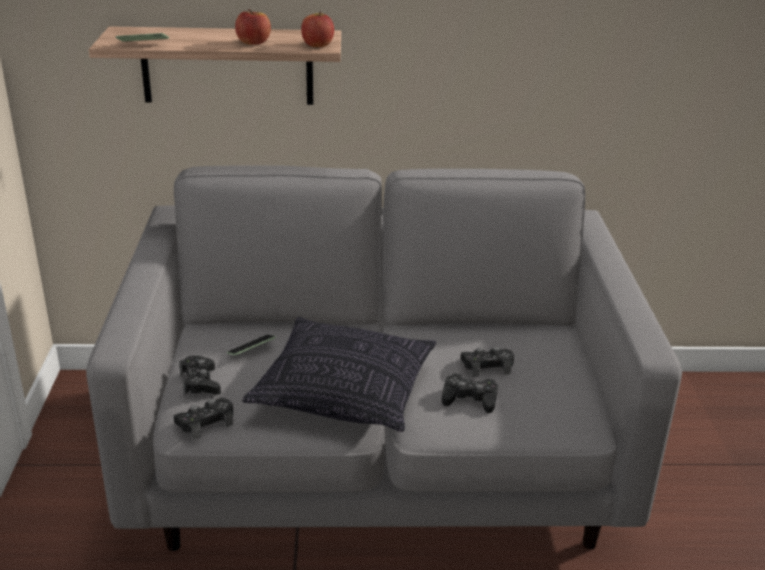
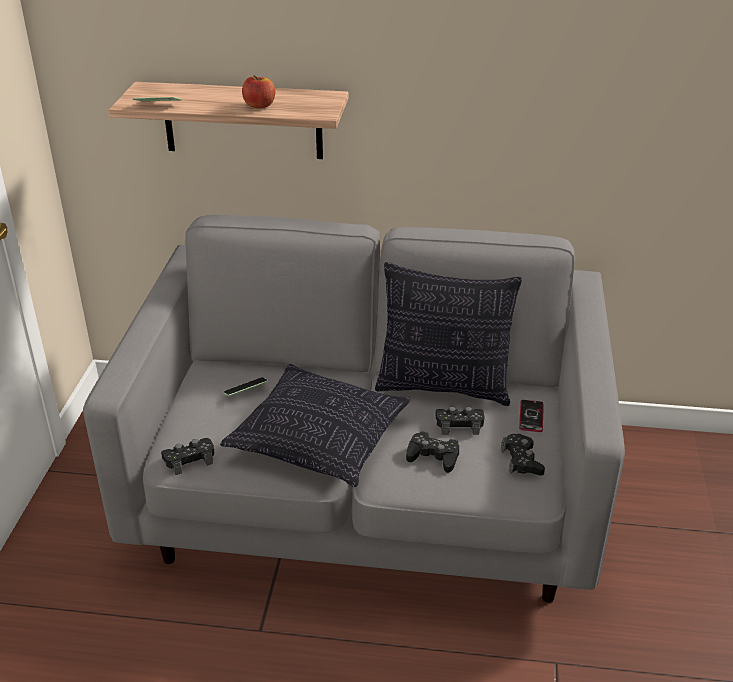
camera: 10 degrees right, 5 degrees up
(200, 382) = (193, 420): black game controller -> black game controller (521, 461)
(317, 45) = (318, 110): apple -> none
(460, 332) = (444, 387): none -> pillow
(557, 353) = (531, 416): none -> phone

